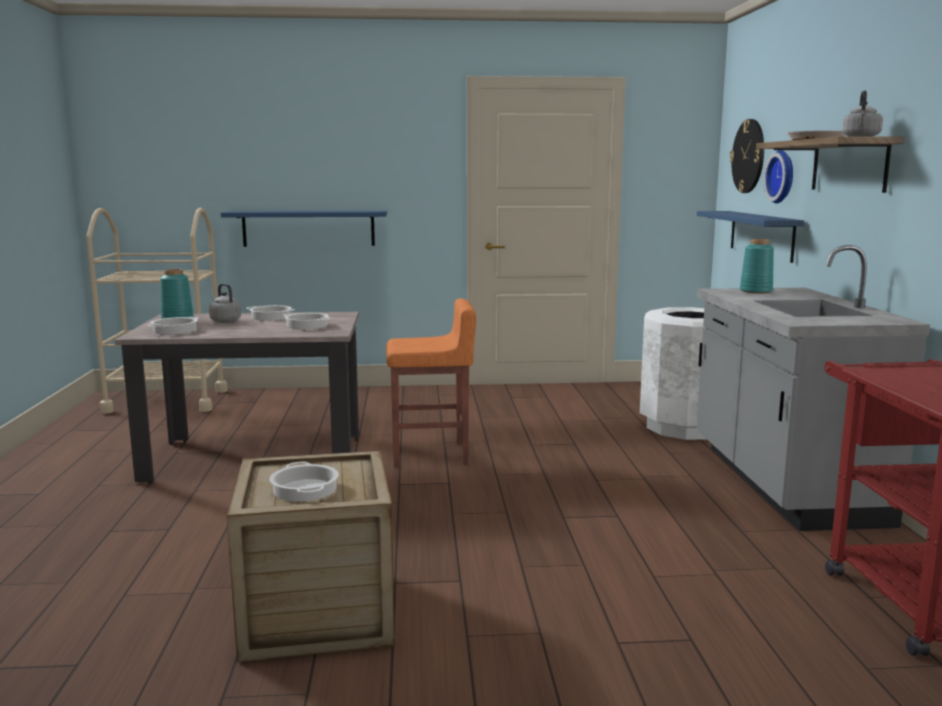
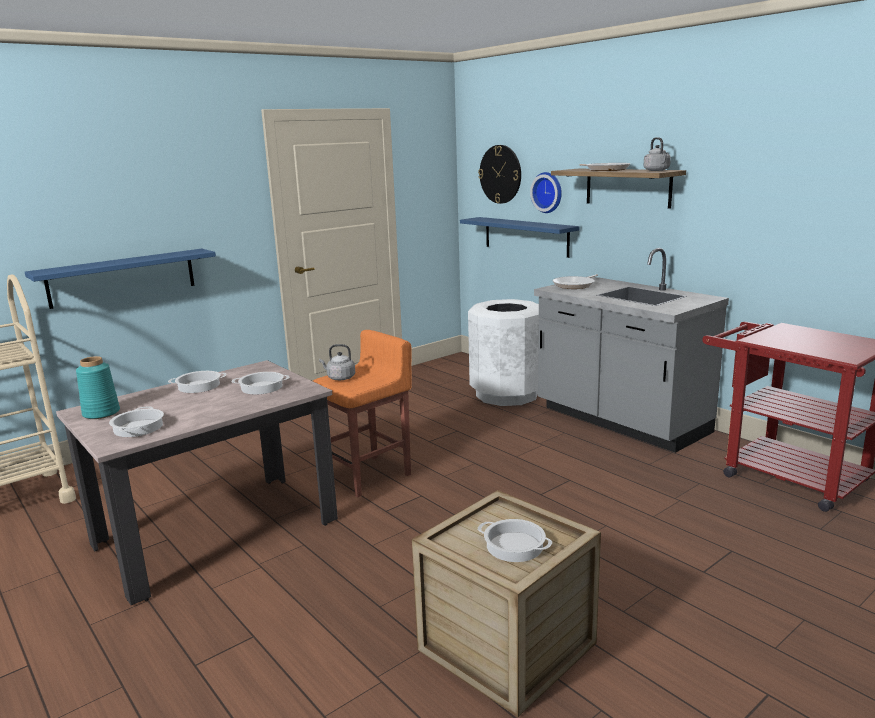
camera: 35 degrees left, 5 degrees up
(224, 321) = (161, 402): grey kettle -> grey kettle (339, 378)
(756, 291) = (575, 285): turquoise vase -> frying pan

